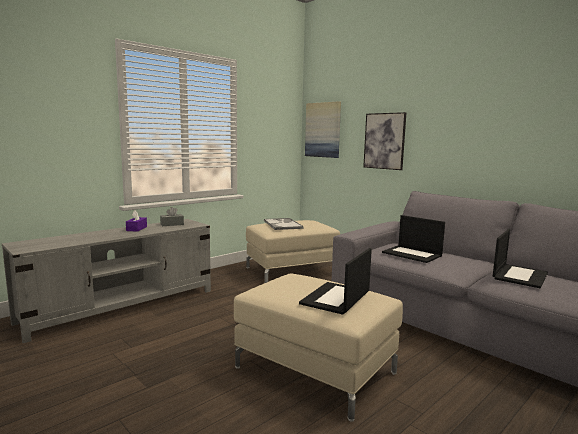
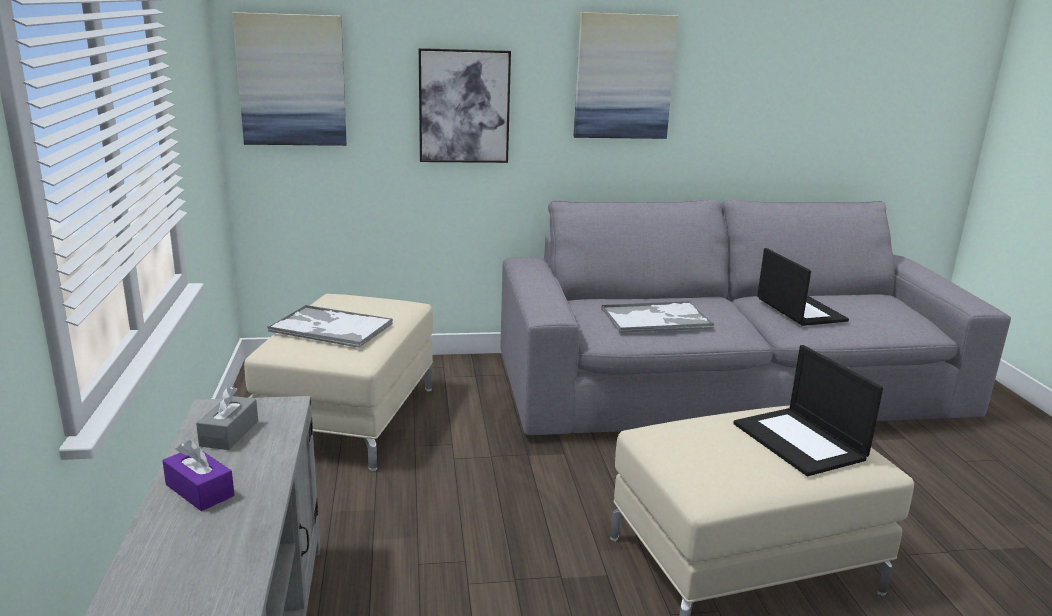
camera: 55 degrees left, 10 degrees up
(412, 254) = (657, 319): laptop -> tray
(466, 123) = (623, 76): none -> picture

